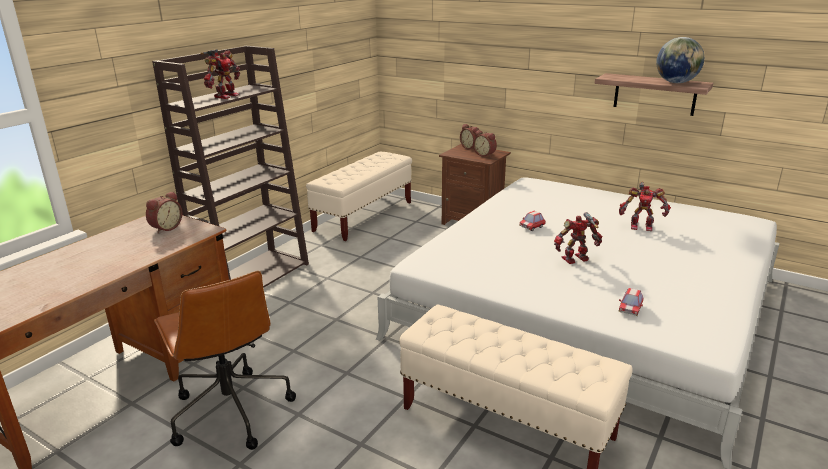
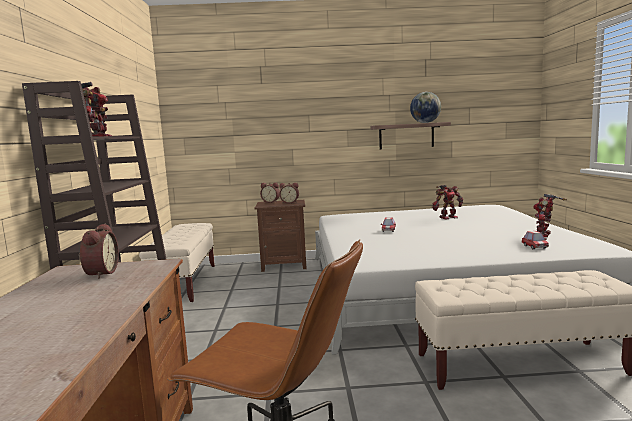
camera: 35 degrees left, 15 degrees down
(576, 259) = (452, 236): toy robot -> toy robot (543, 234)

